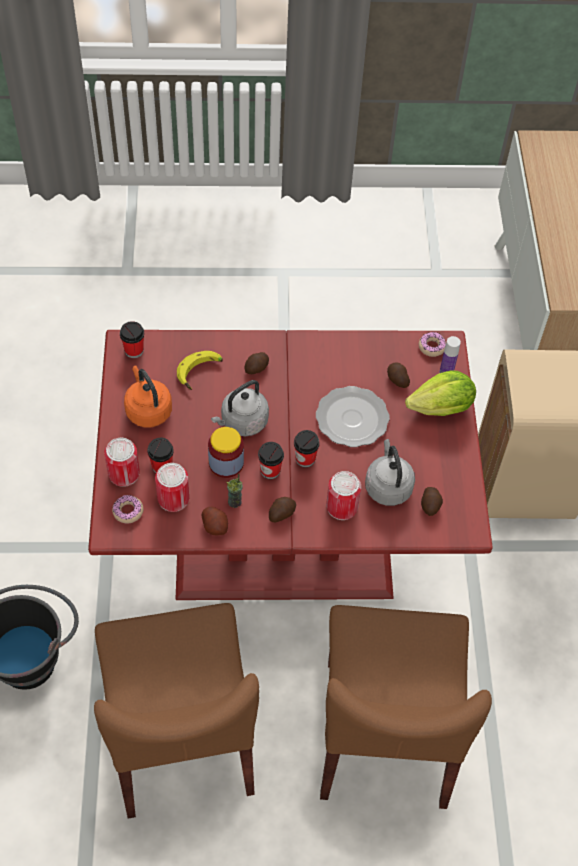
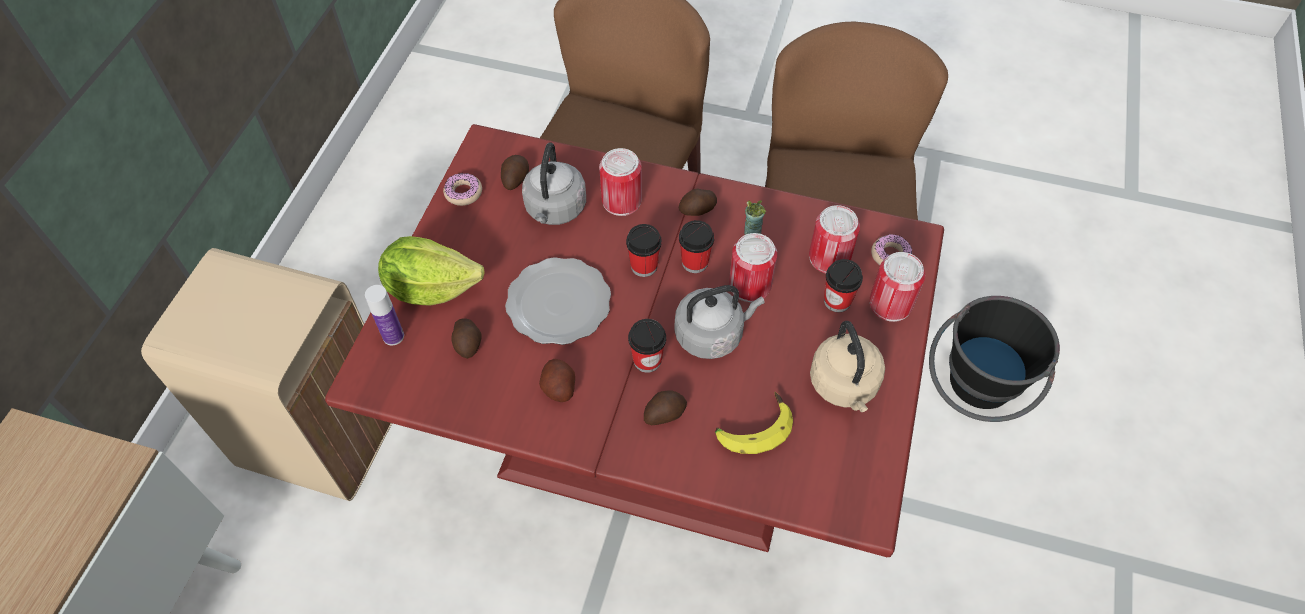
camera: 160 degrees left, 0 degrees up
(134, 350) = (851, 494): cup -> cup (647, 360)
(148, 410) = (844, 386): orange kettle -> beige kettle
(215, 526) = (783, 214): potato -> potato (559, 388)
(226, 463) = (750, 285): jar -> can
(431, 347) = (389, 381): donut -> donut (463, 193)

